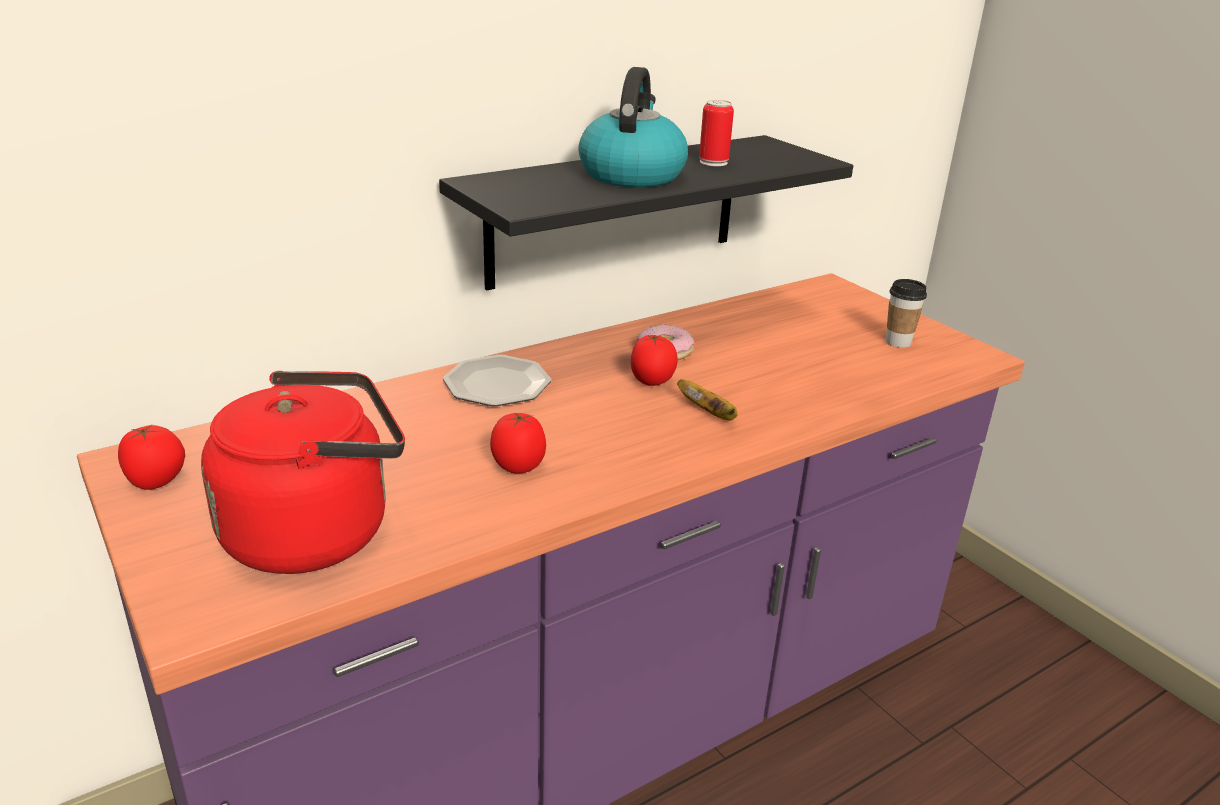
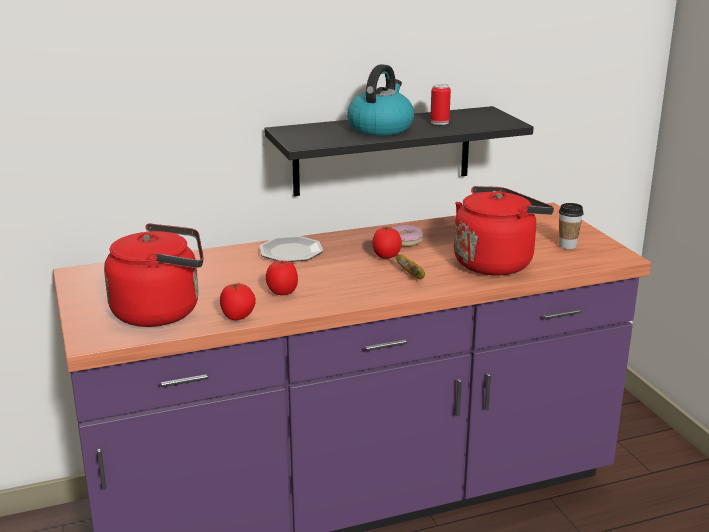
camera: 15 degrees right, 5 degrees down
(157, 482) = (89, 284): tomato -> tomato (238, 317)
(819, 379) = (496, 262): none -> red kettle

